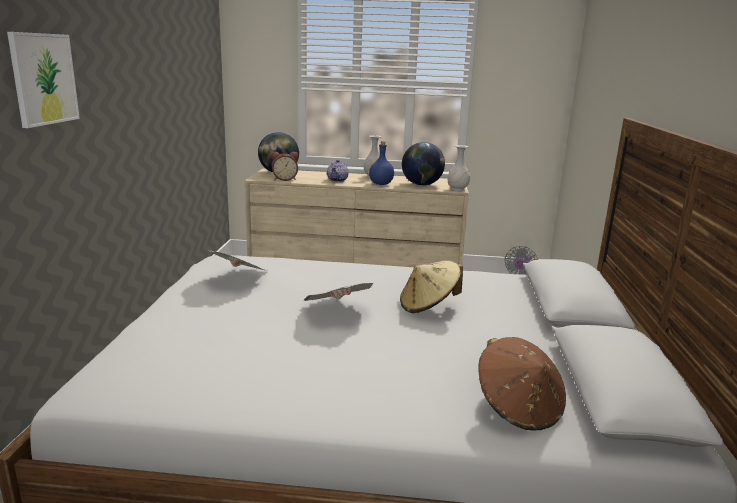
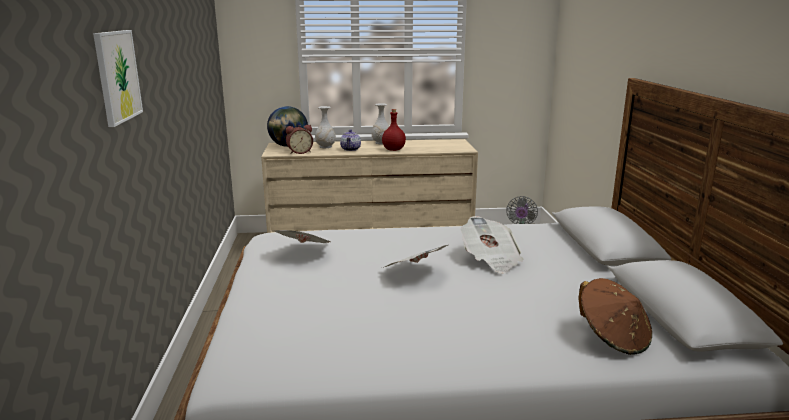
camera: 10 degrees left, 0 degrees up
(381, 184) = (394, 149): blue bottle -> red bottle
(422, 184) = (431, 147): globe -> none
(428, 306) = (490, 260): beige hat -> newspaper
(458, 189) = (466, 149): white vase -> white vase (326, 147)

